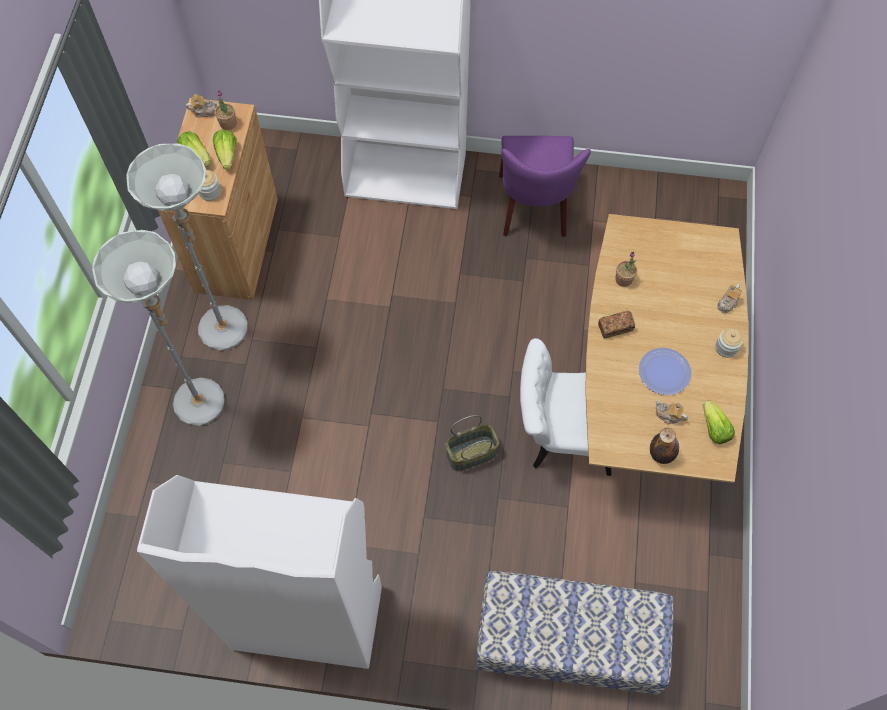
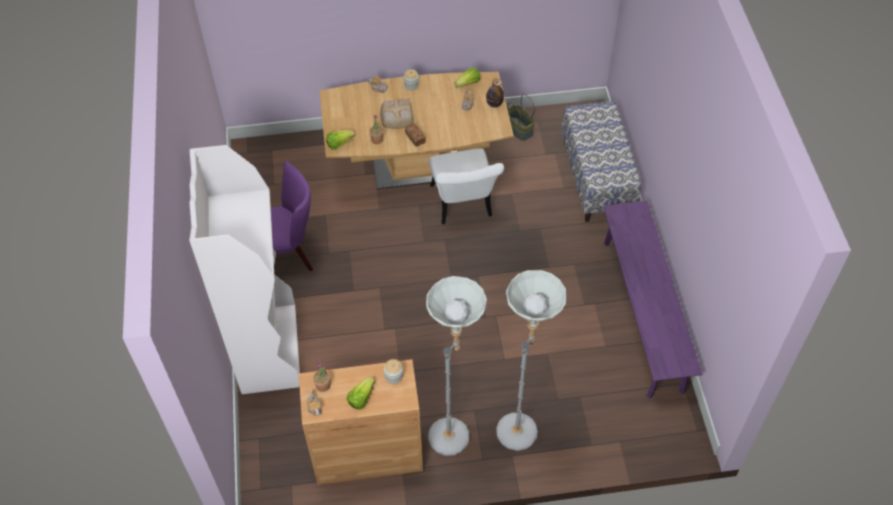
camera: 105 degrees left, 10 degrees down
(227, 155) = (355, 376): lettuce -> lettuce (339, 143)
(306, 618) = (642, 314): white bookcase -> purple bench
(471, 452) = (493, 251): basket -> basket (518, 129)
(664, 313) = (396, 116): none -> bread
(664, 372) = (438, 110): plate -> none

